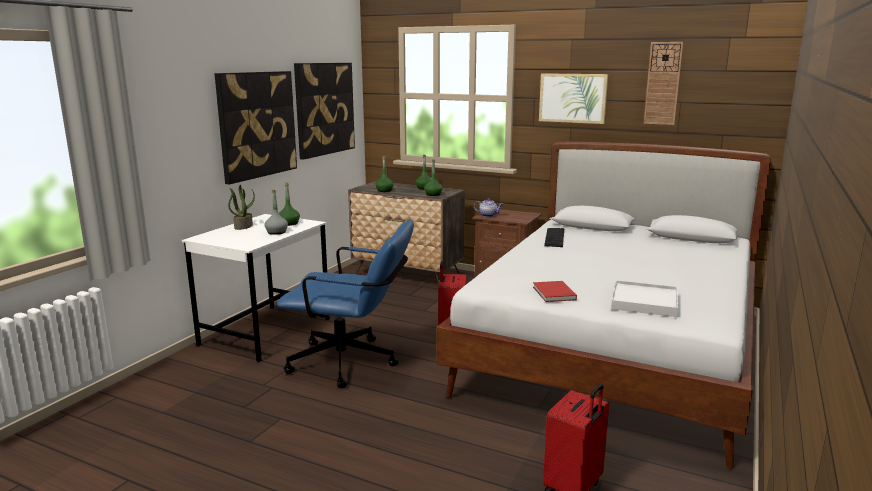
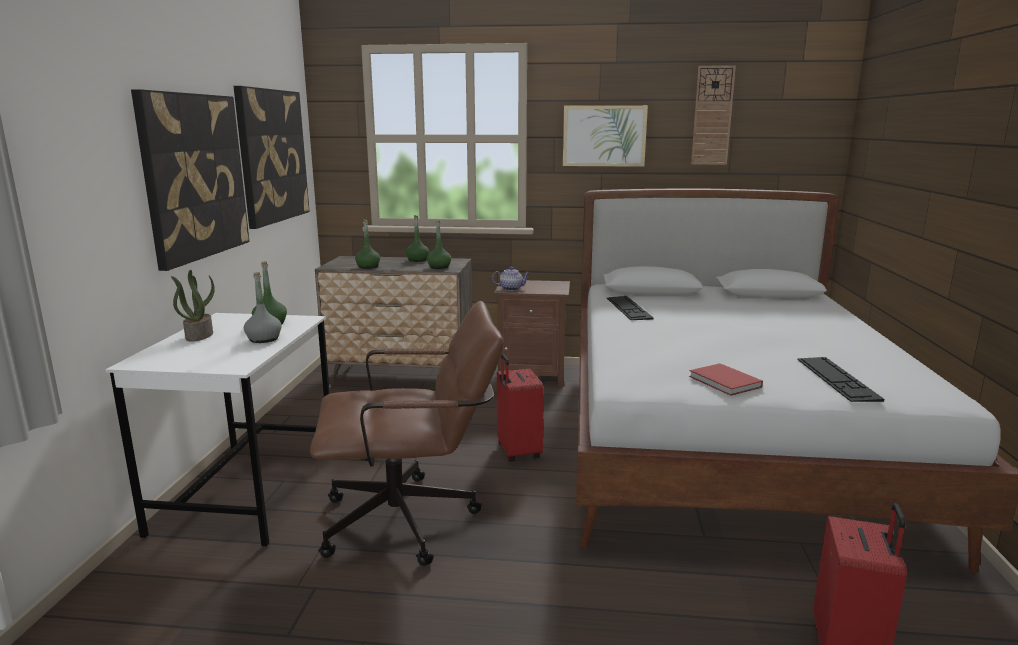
camera: 20 degrees left, 0 degrees up
(352, 363) = (413, 520): blue office chair -> brown office chair
(644, 302) = (836, 378): white tray -> keyboard

